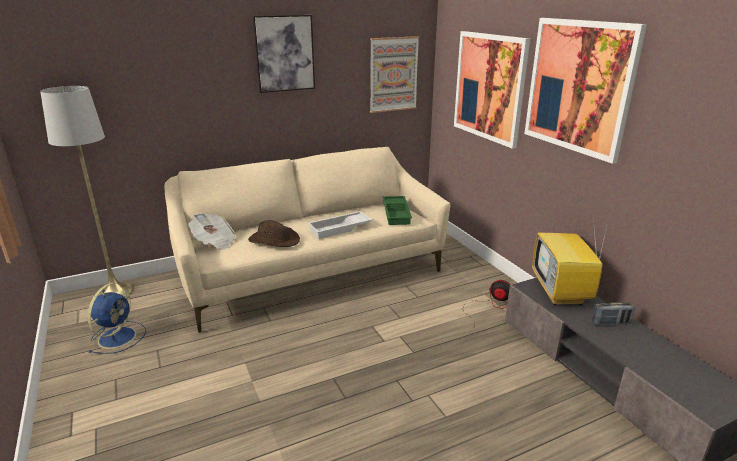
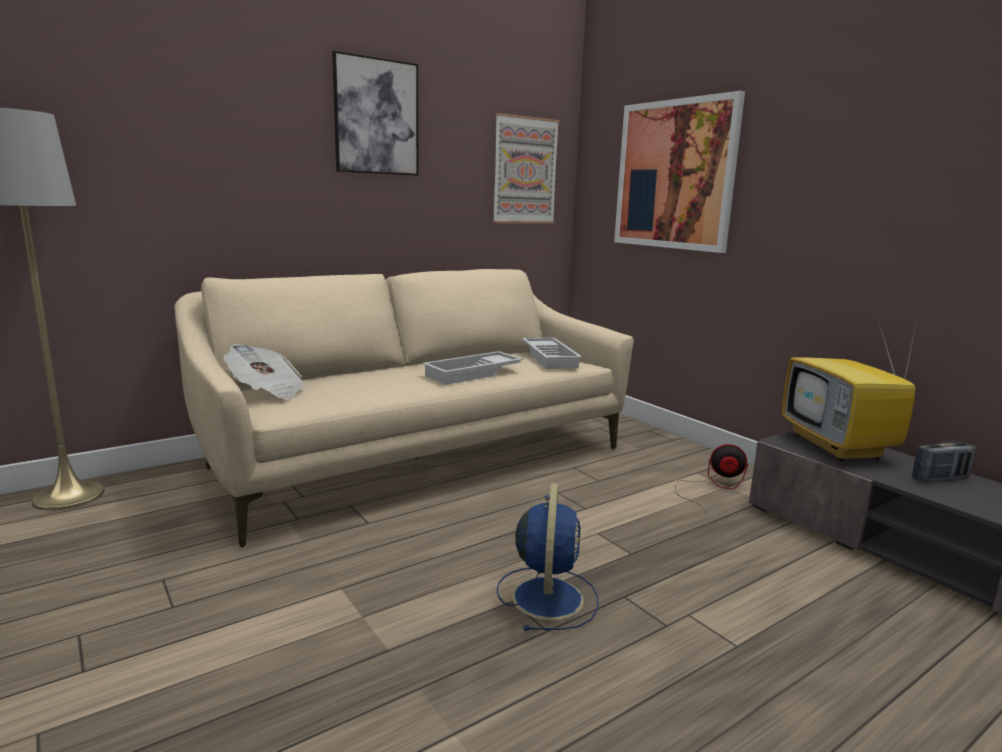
camera: 10 degrees left, 10 degrees down
(118, 336) = (80, 562): blue fan -> blue fan (547, 596)
(274, 240) = (372, 387): brown hat -> none
(397, 213) = (551, 358): green tray -> white tray
(578, 86) = (835, 140): picture -> none

